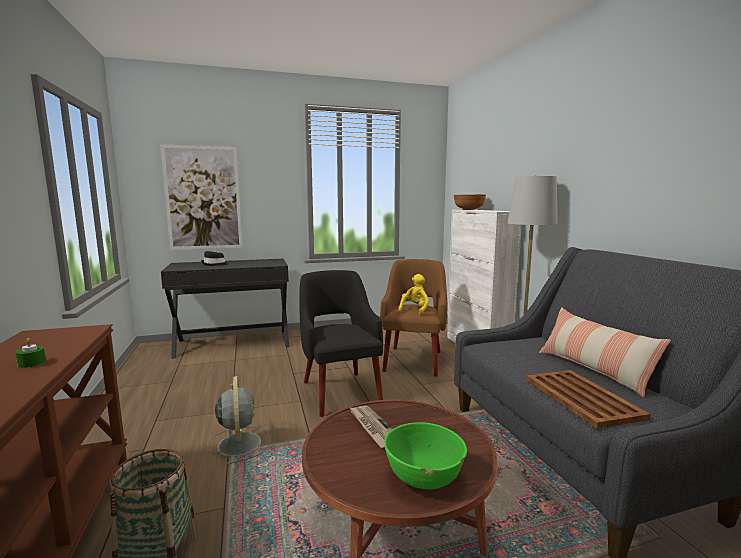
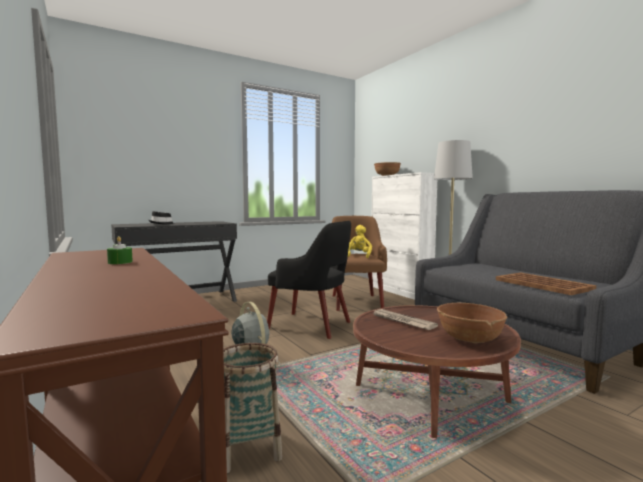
camera: 15 degrees left, 5 degrees down
(203, 198) = (145, 161): picture -> none
(340, 391) = (312, 325): black armchair -> black armchair turned 150 degrees clockwise
(424, 476) = (470, 339): green bowl -> brown bowl
(593, 370) = (532, 273): pillow -> none

